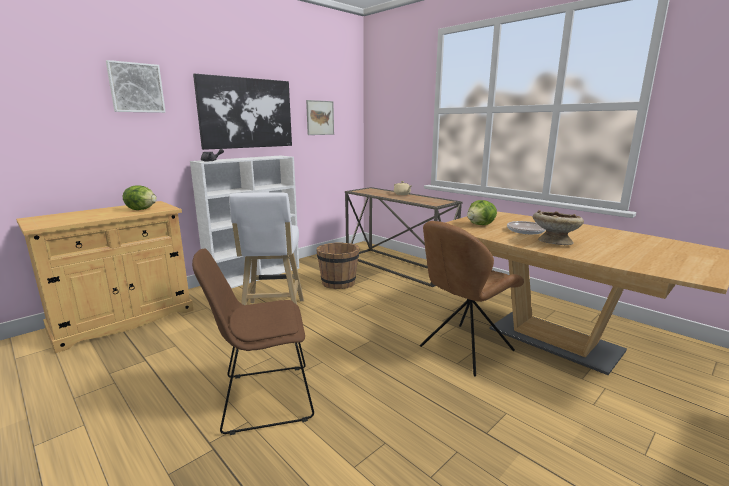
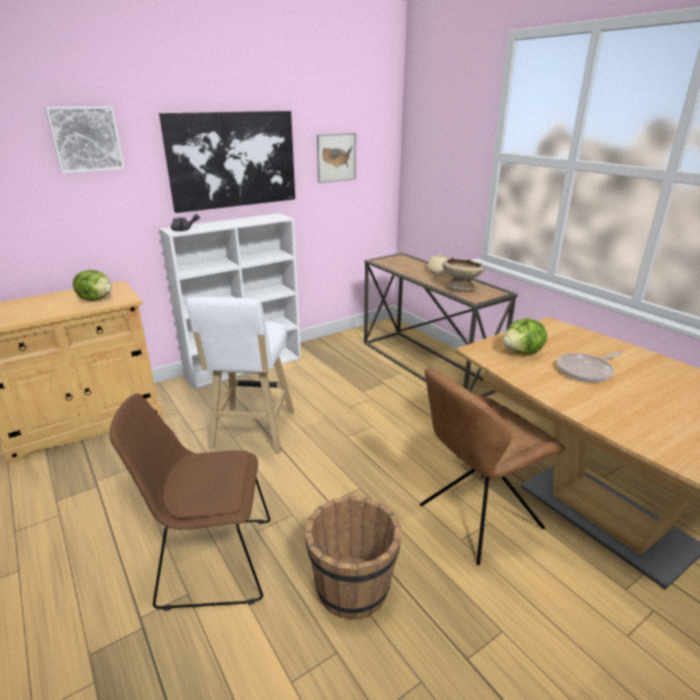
camera: 10 degrees right, 10 degrees up
(338, 283) = (343, 387): brown bucket -> brown bucket (352, 587)
(553, 243) = (614, 405): beige bowl -> beige bowl (460, 288)

